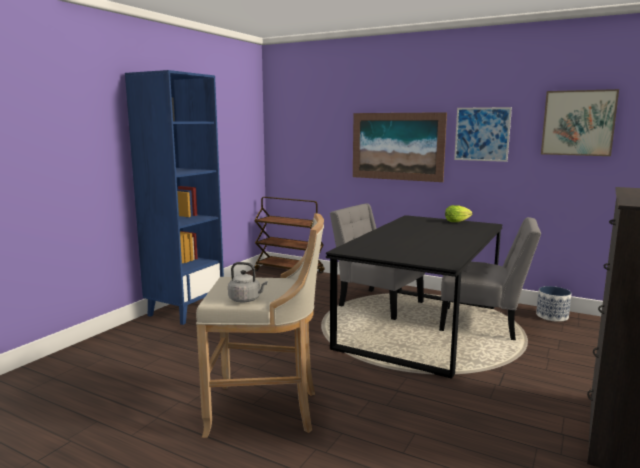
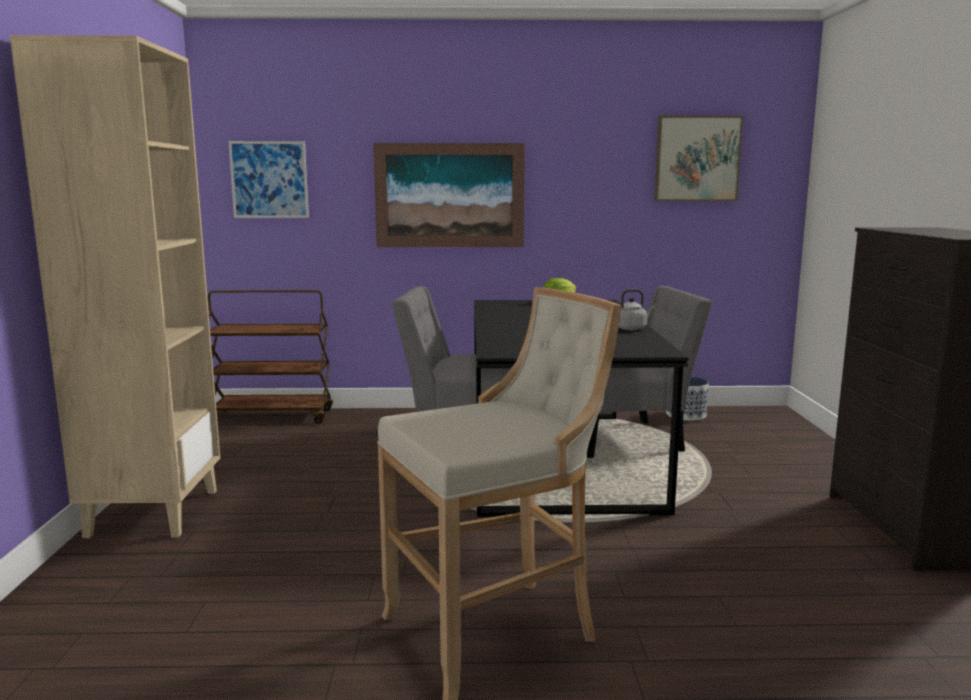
camera: 30 degrees left, 0 degrees up
(185, 310) = (153, 512): blue bookcase -> beige bookcase
(246, 300) = (505, 441): grey kettle -> grey kettle (632, 328)
(482, 134) = (576, 175): picture -> picture (269, 179)

